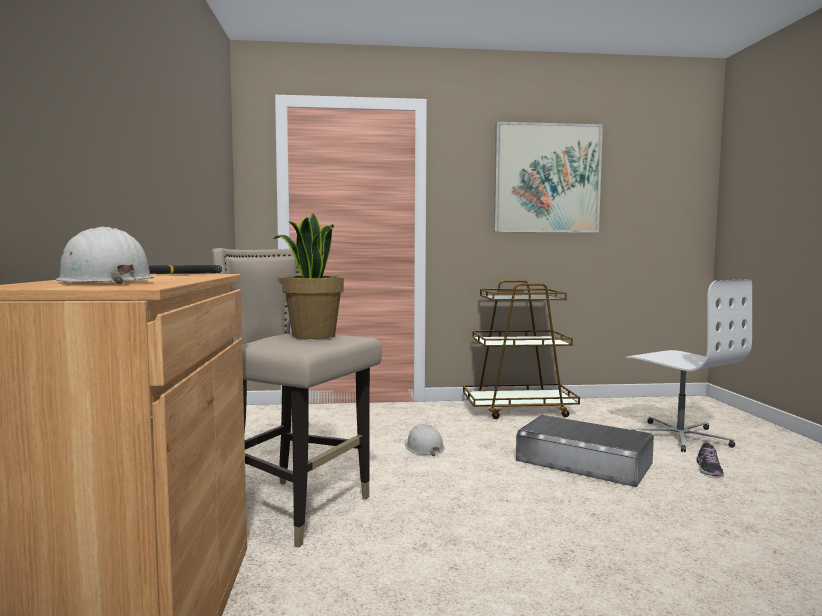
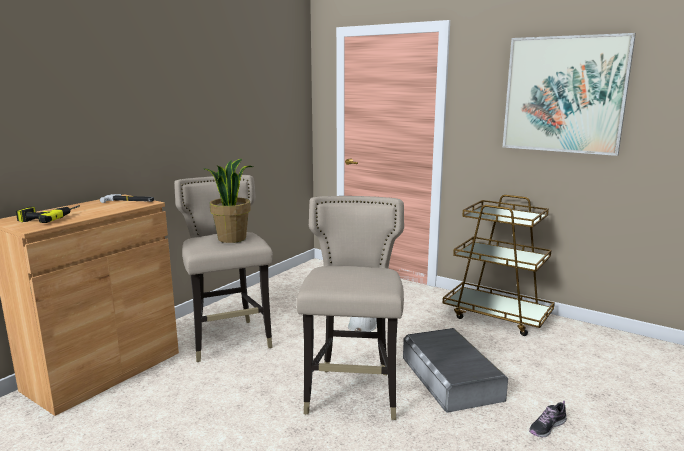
camera: 40 degrees right, 10 degrees up
(103, 282) = (49, 217): white hard hat -> power drill
(541, 505) = (353, 395): none -> beige stool
(680, 436) = (595, 390): white office chair -> none

